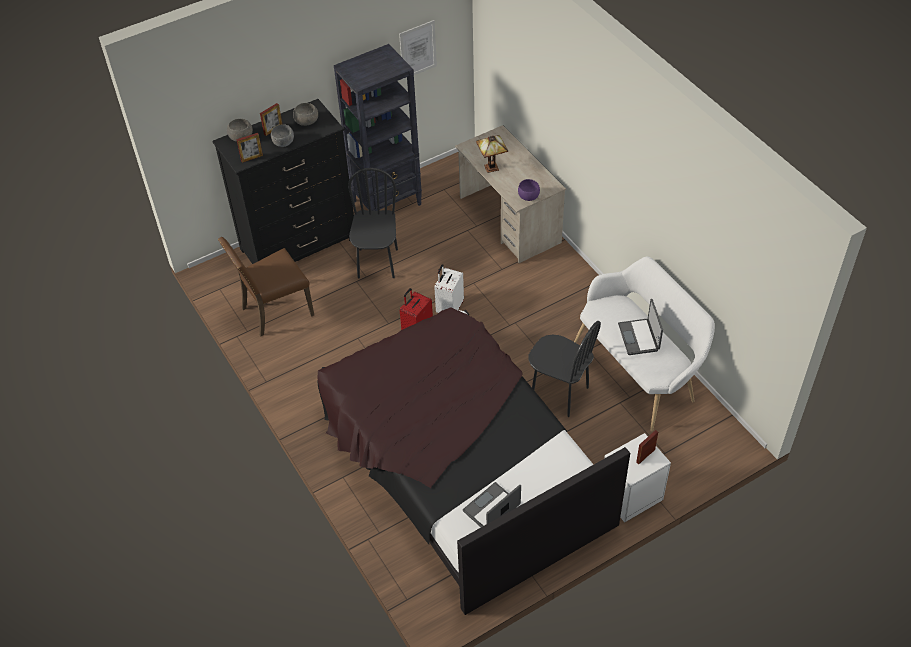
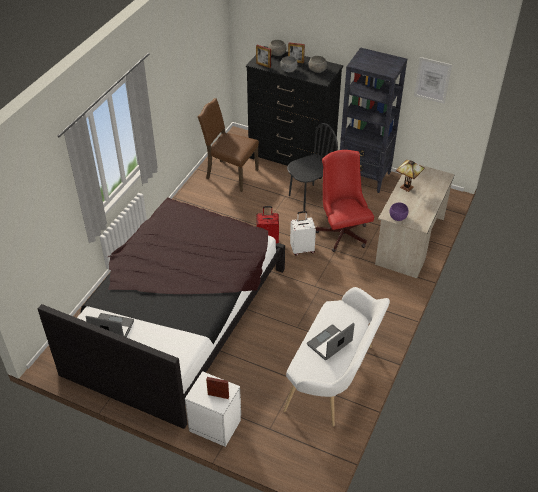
camera: 55 degrees right, 5 degrees down
(451, 263) = (342, 232): none -> red office chair
(559, 393) = (276, 341): black chair -> none

